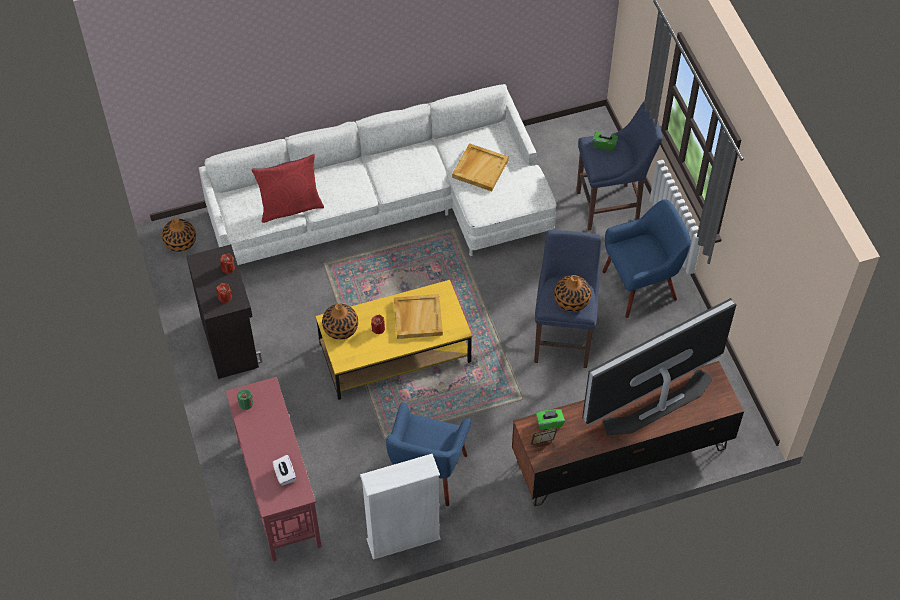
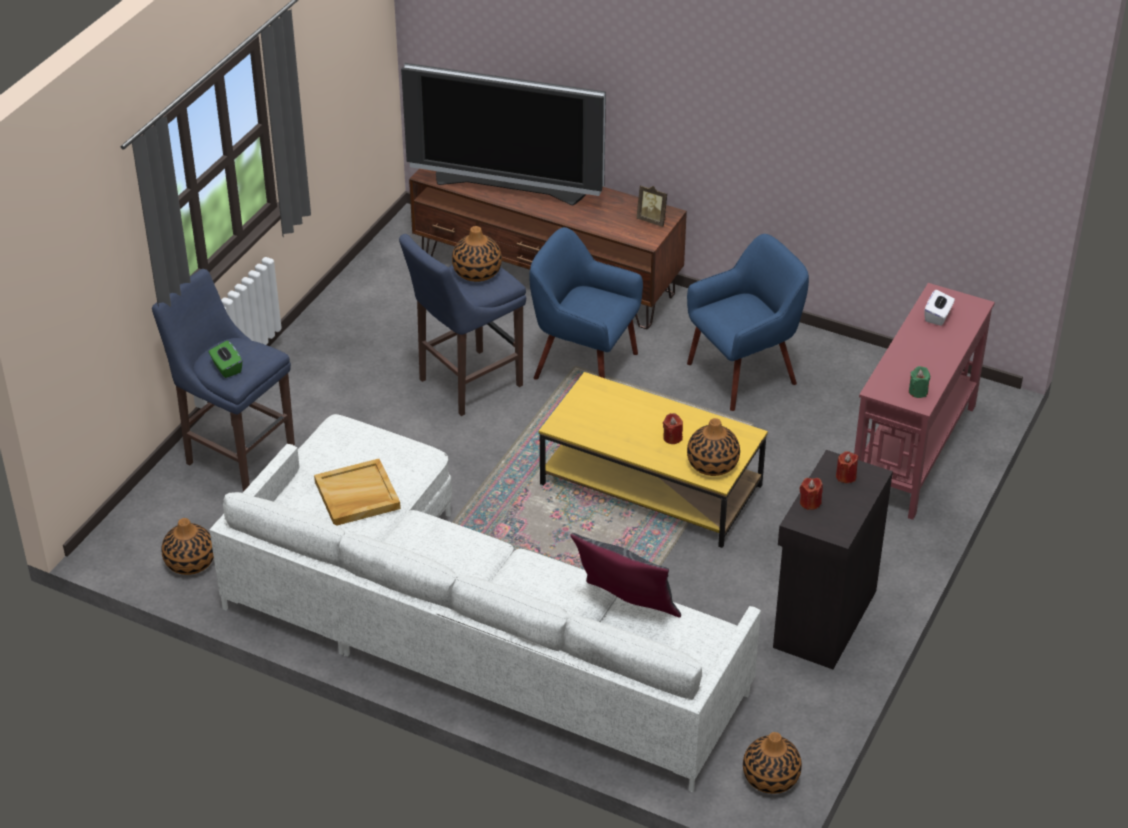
camera: 135 degrees left, 15 degrees down
(290, 207) = (625, 610): red pillow -> grey pillow
(403, 539) = (827, 345): white bookcase -> none
(417, 317) = (618, 420): beige tray -> none
(549, 423) = (624, 231): green tissue box -> none
(550, 142) = (190, 562): none -> vase
(641, 286) = (325, 373): blue armchair -> blue armchair (584, 366)

